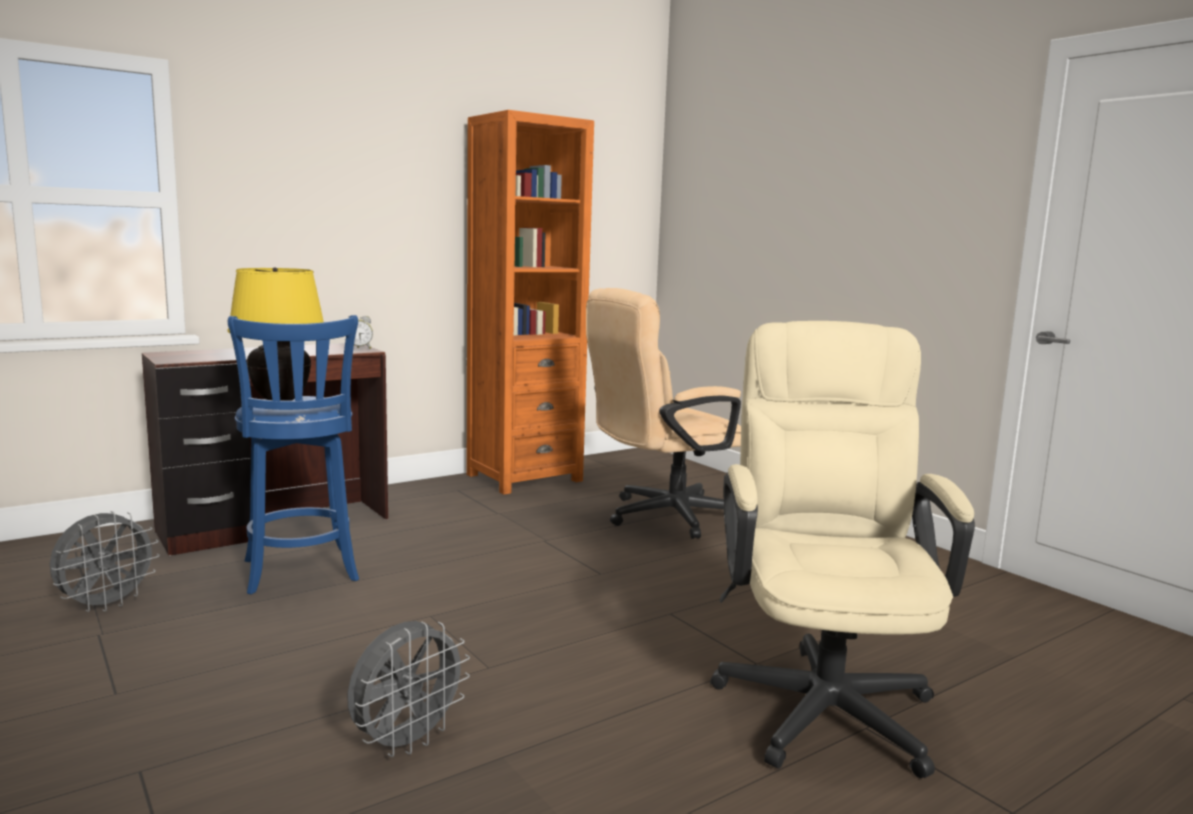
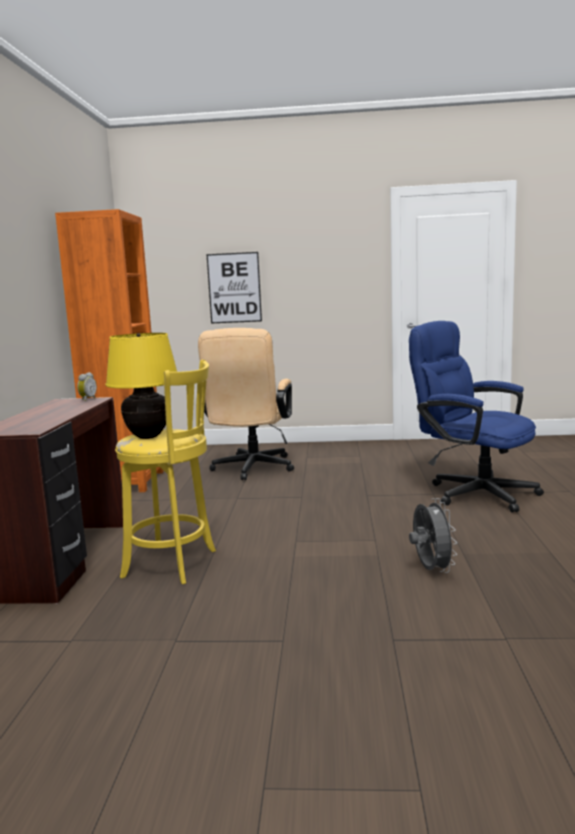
camera: 50 degrees left, 0 degrees up
(106, 605) = (122, 634): grey fan -> none
(301, 573) = (175, 564): blue stool -> yellow stool
(776, 232) = (234, 288): none -> picture
(822, 697) = (473, 492): beige office chair -> blue office chair

